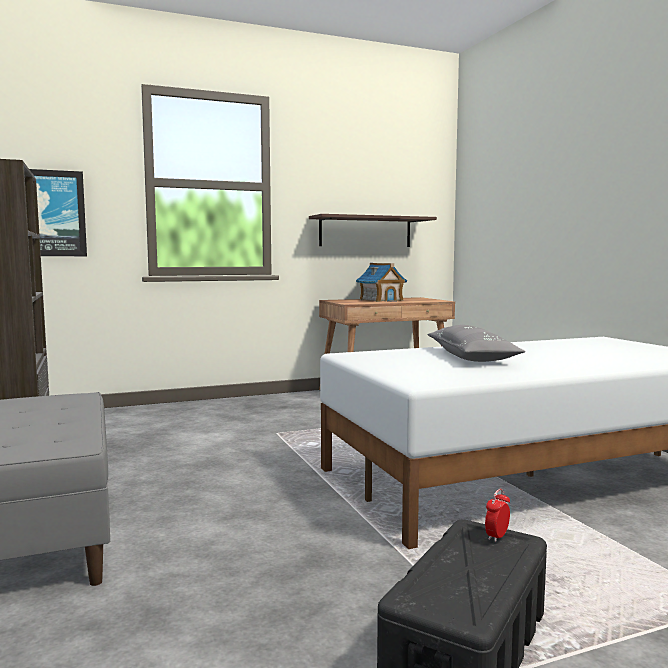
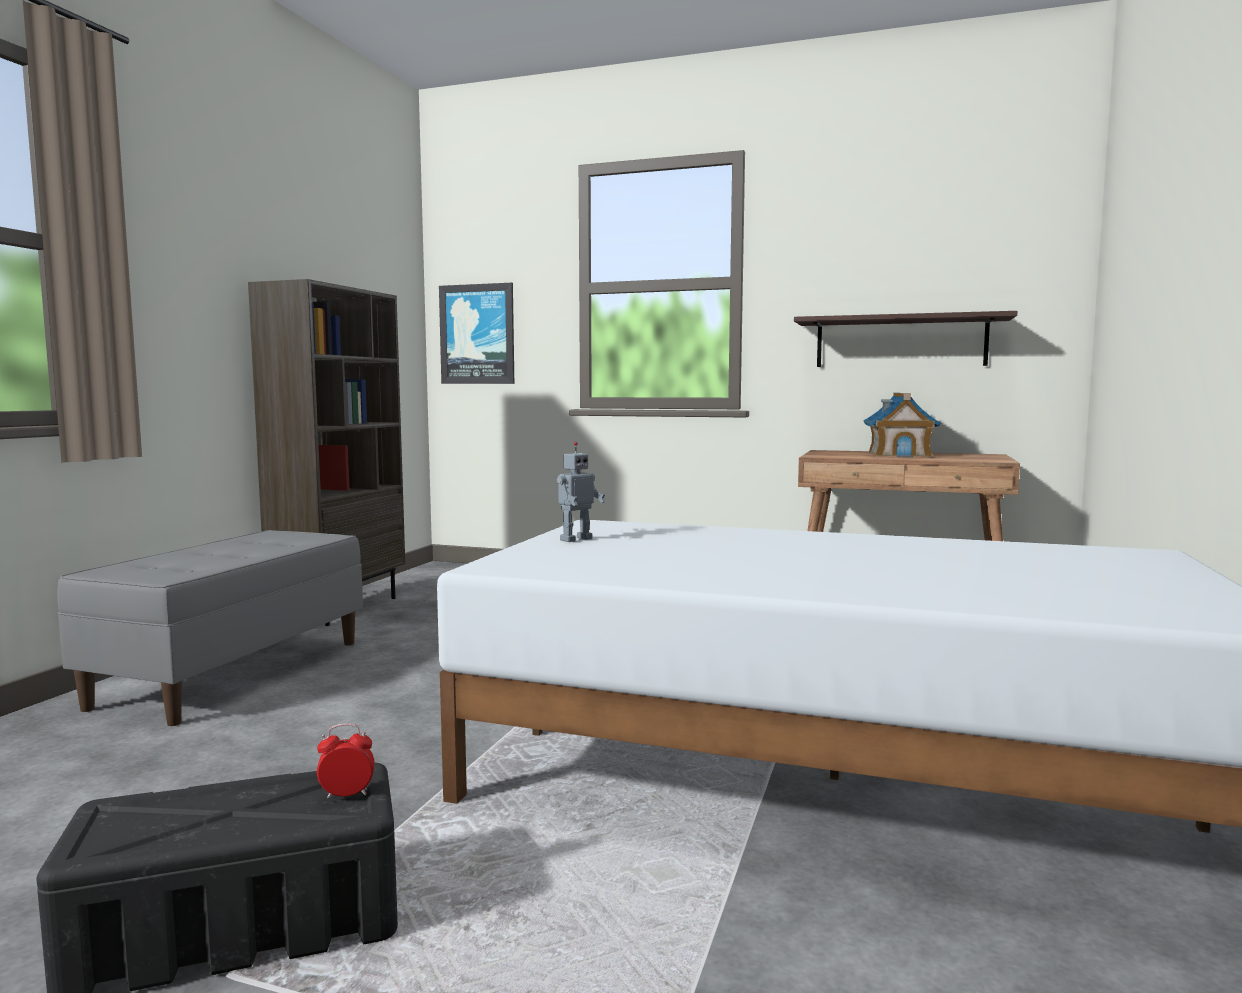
camera: 40 degrees right, 0 degrees up
(383, 364) = (575, 539): none -> toy robot
(471, 357) = (733, 547): grey pillow -> none

